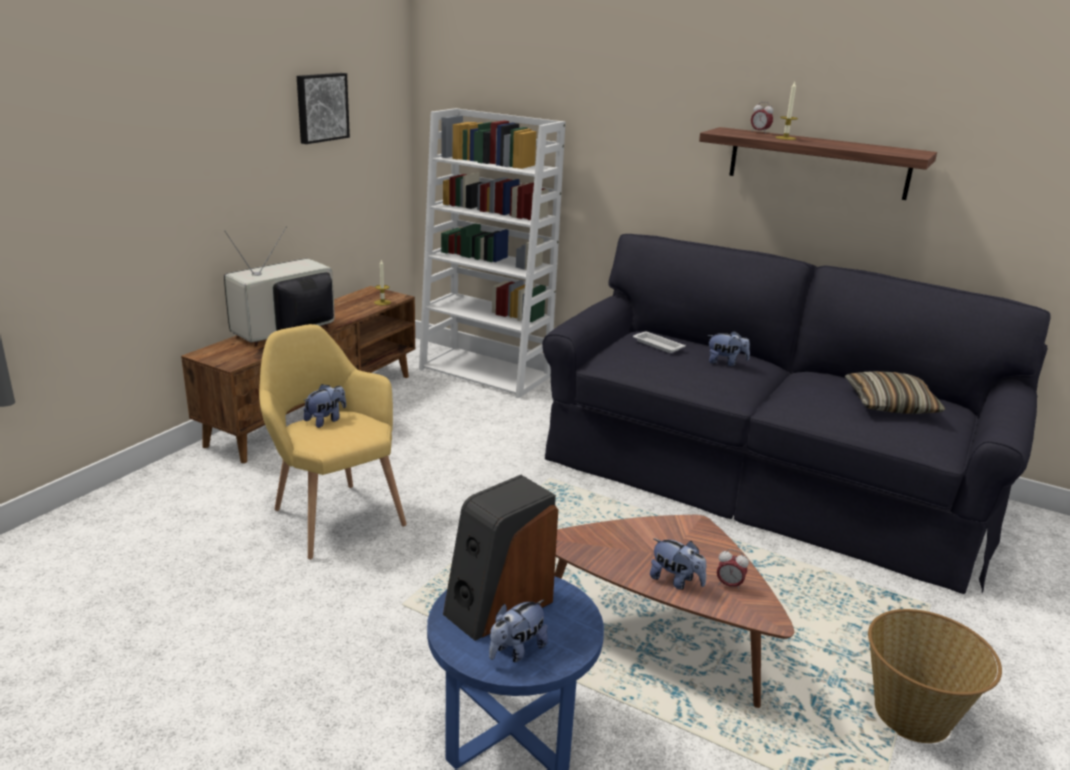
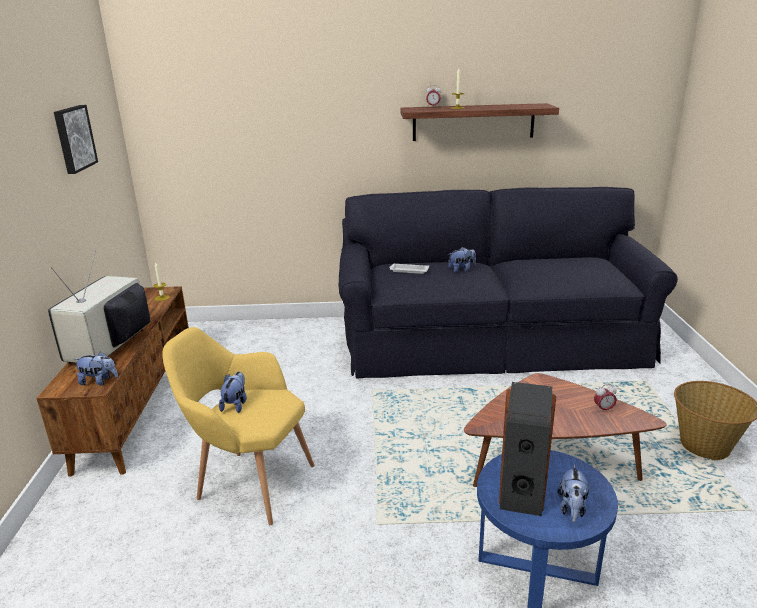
camera: 30 degrees left, 0 degrees up
(486, 373) = (245, 331): white bookcase -> none
(676, 581) = (576, 420): plush toy -> plush toy (99, 381)
(890, 404) = (574, 267): pillow -> none

